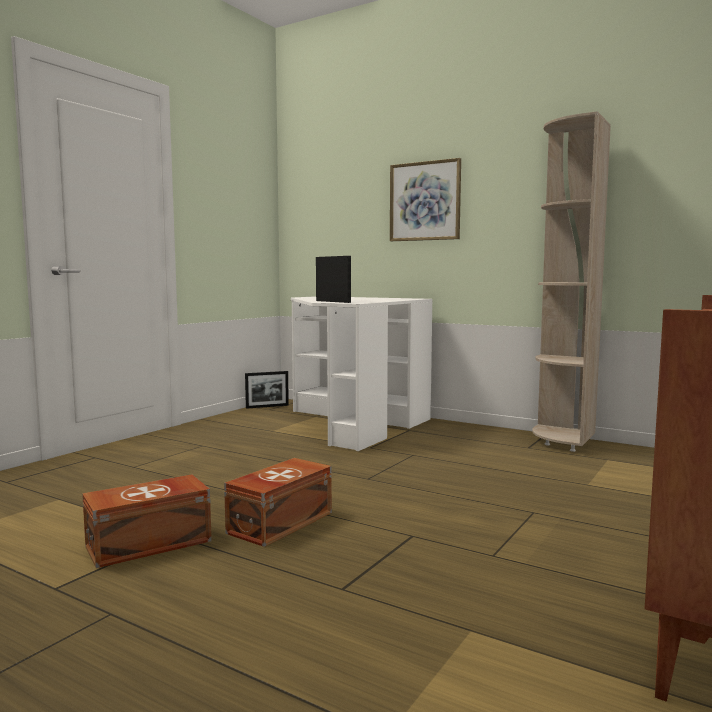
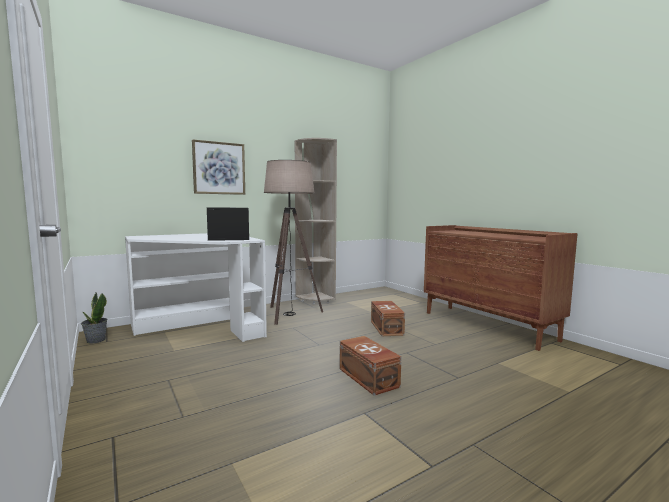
camera: 65 degrees left, 0 degrees up
(151, 544) = (375, 422): brown storage box -> brown storage box (387, 327)
(267, 406) = (95, 340): picture frame -> potted plant
(468, 443) = (290, 314): none -> floor lamp

